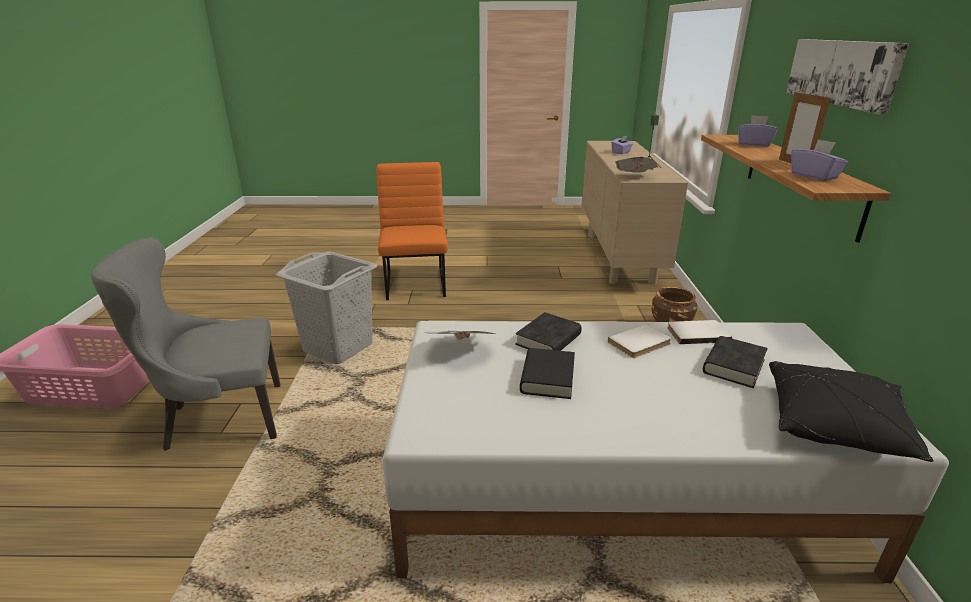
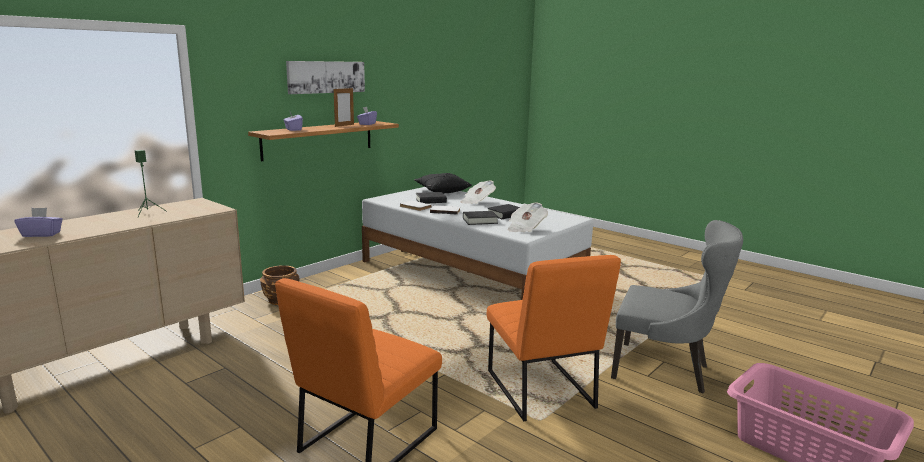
camera: 140 degrees left, 10 degrees down
(338, 346) = (540, 391): grey laundry basket -> orange chair
(634, 177) = (204, 209): newspaper -> newspaper (477, 201)

